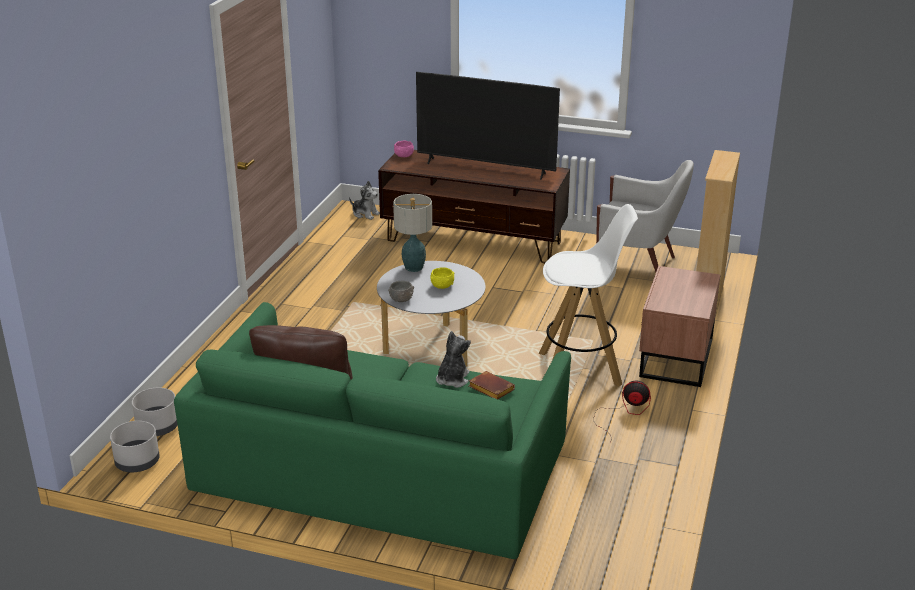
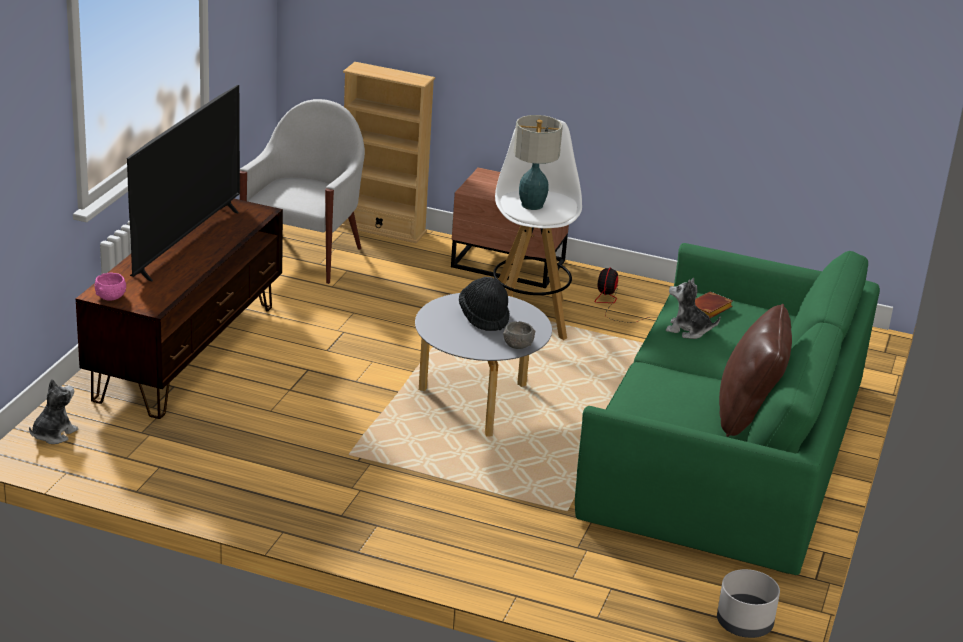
camera: 90 degrees left, 0 degrees up
(157, 427) = (667, 612): grey planter -> none
(414, 268) = (435, 331): table lamp -> table lamp (532, 205)
(442, 285) = (484, 317): yellow bowl -> black hat

